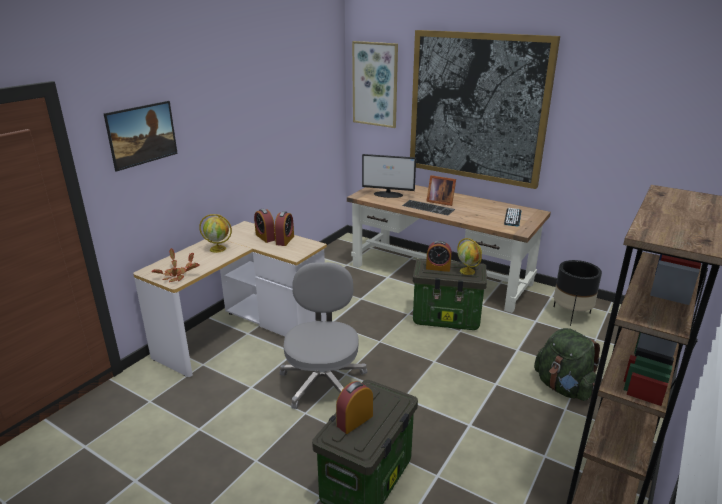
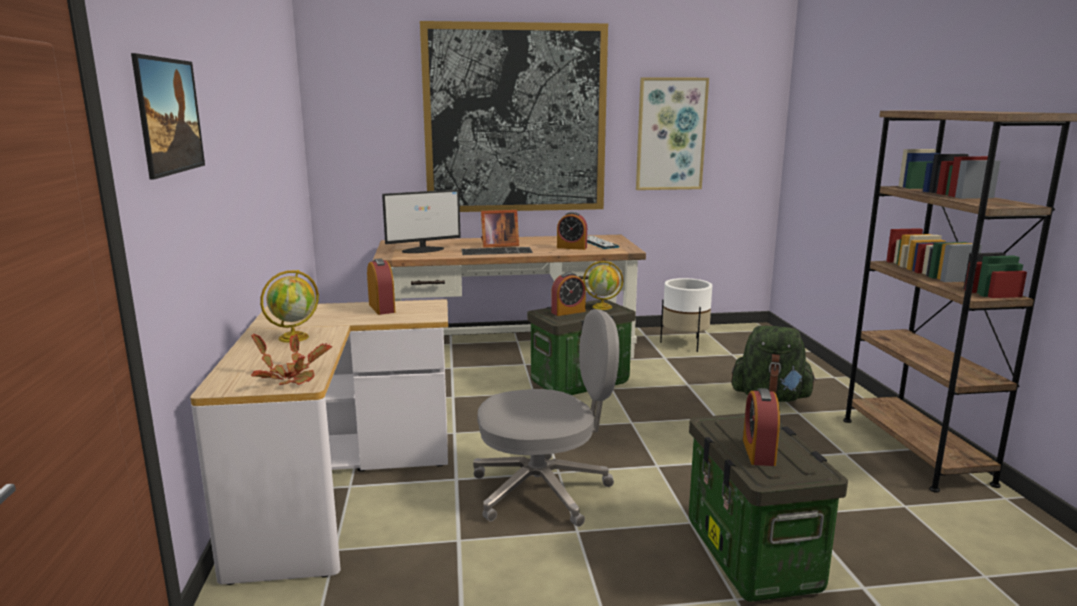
camera: 40 degrees left, 10 degrees down
(265, 237) = (344, 312): alarm clock -> alarm clock (571, 247)
(323, 381) = (544, 490): grey office chair -> grey office chair turned 120 degrees clockwise
(375, 84) = (356, 102): picture -> picture (671, 134)
(571, 315) = (684, 344): black planter -> white planter

